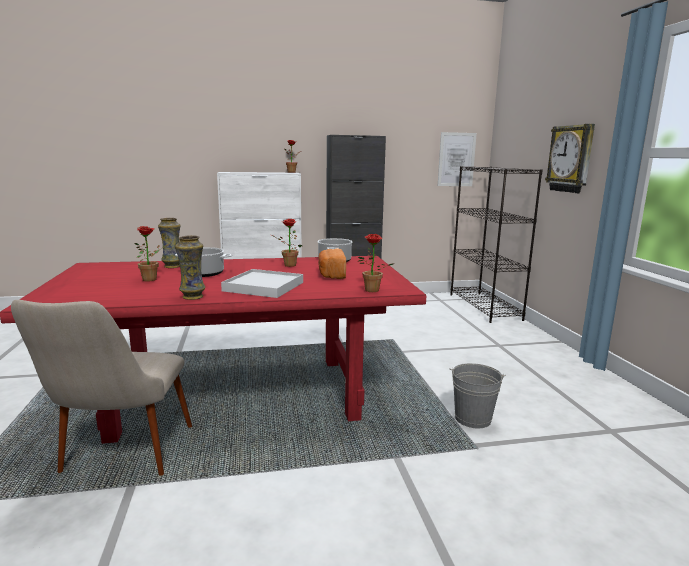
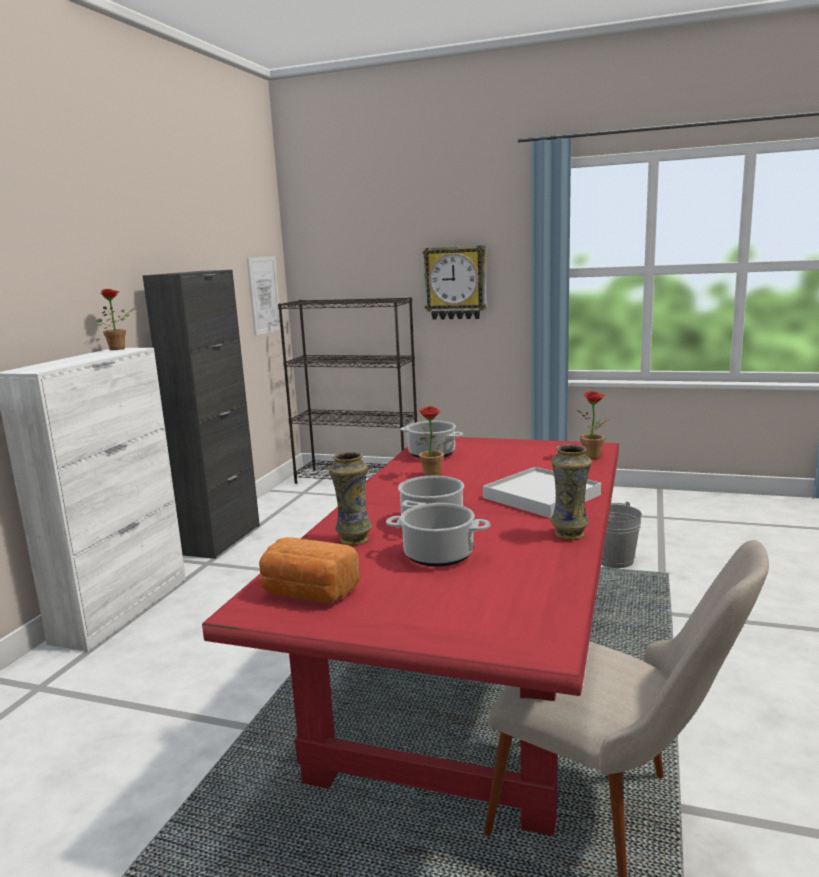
camera: 60 degrees left, 0 degrees up
(152, 279) = (439, 555): potted plant -> cooking pot
(331, 274) = (505, 463): bread -> bread (308, 593)

